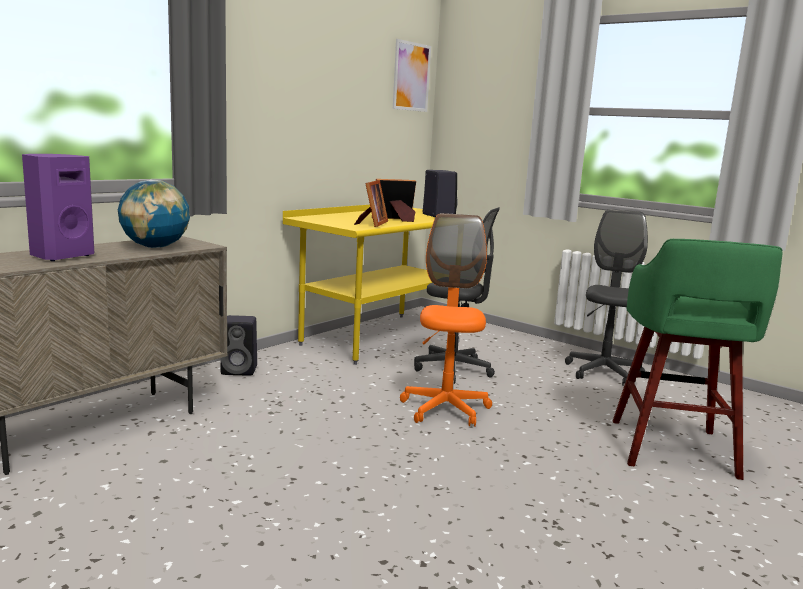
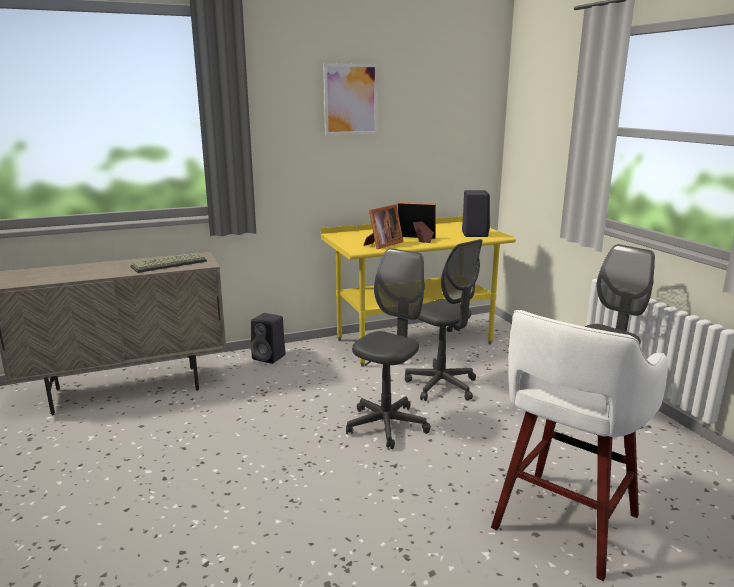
camera: 30 degrees right, 5 degrees up
(61, 256) = (94, 271): purple speaker -> none
(155, 247) = (169, 264): globe -> keyboard
(411, 76) = (472, 96): picture -> picture (351, 99)
(445, 409) = (386, 425): orange office chair -> grey office chair
(673, 450) = (563, 524): green stool -> white stool

